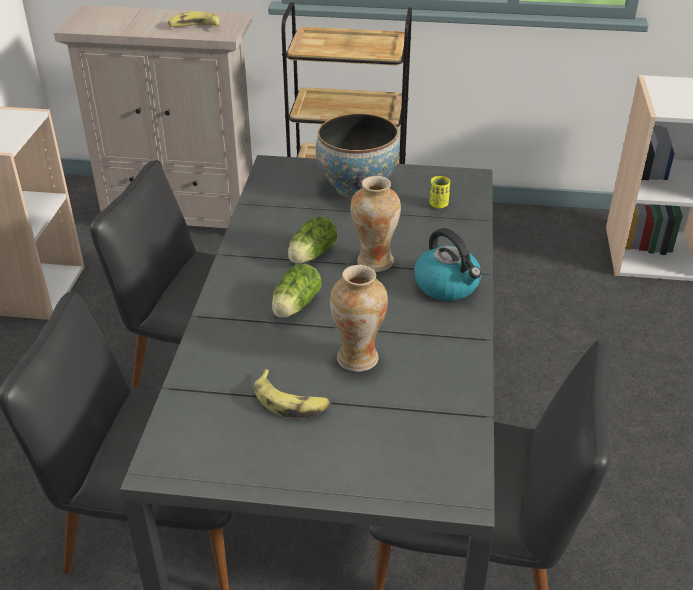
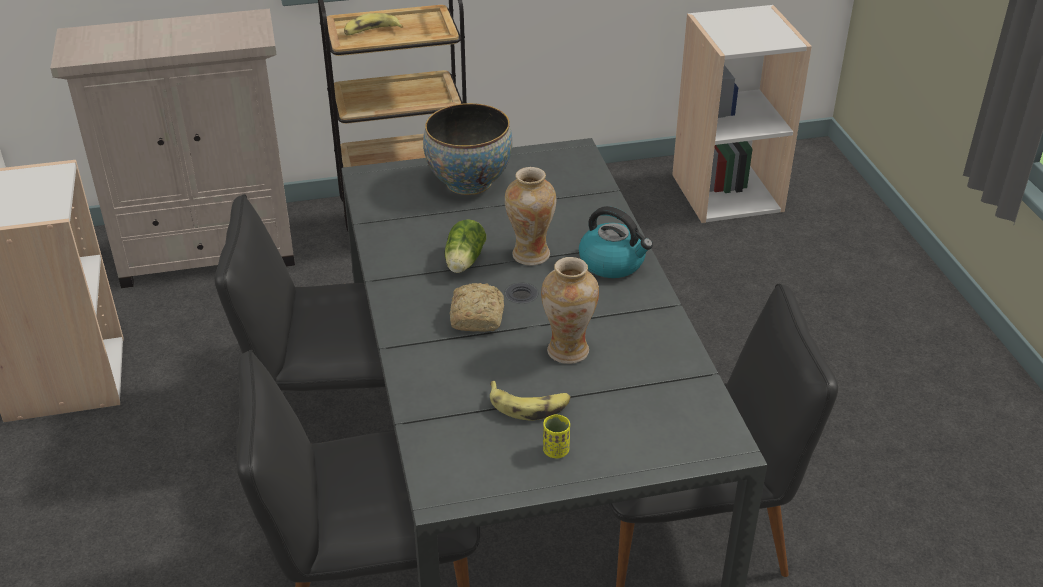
camera: 20 degrees left, 0 degrees up
(194, 27) = (216, 36): banana -> banana (371, 32)
(294, 307) = (478, 316): lettuce -> bread
(438, 204) = (560, 184): yellow cup -> yellow cup (556, 451)

